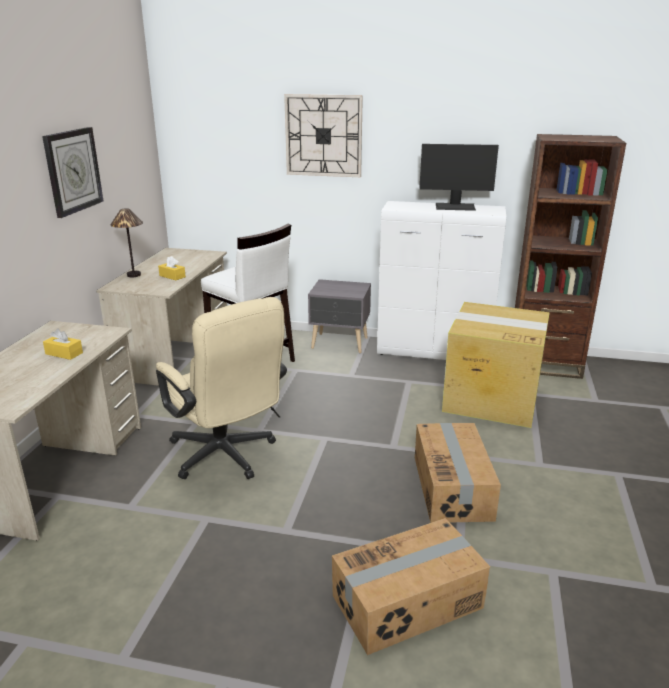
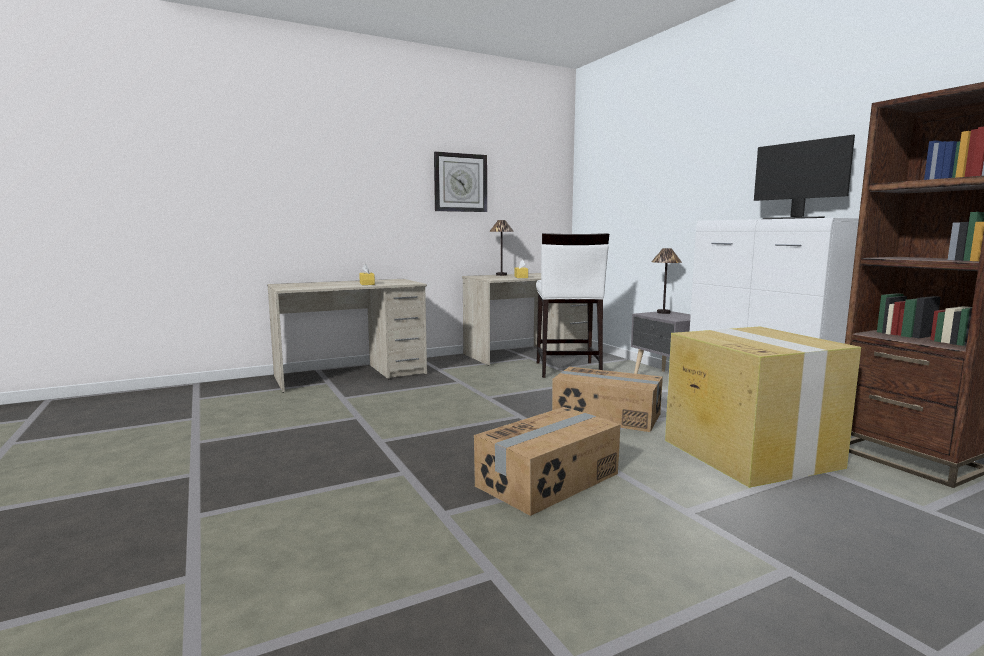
camera: 50 degrees right, 15 degrees down
(227, 457) = (436, 400): beige office chair -> none
(323, 135) = (681, 159): wall clock -> none
(326, 285) = (663, 312): none -> table lamp
(408, 602) = (346, 510): cardboard box -> cardboard box (606, 416)

